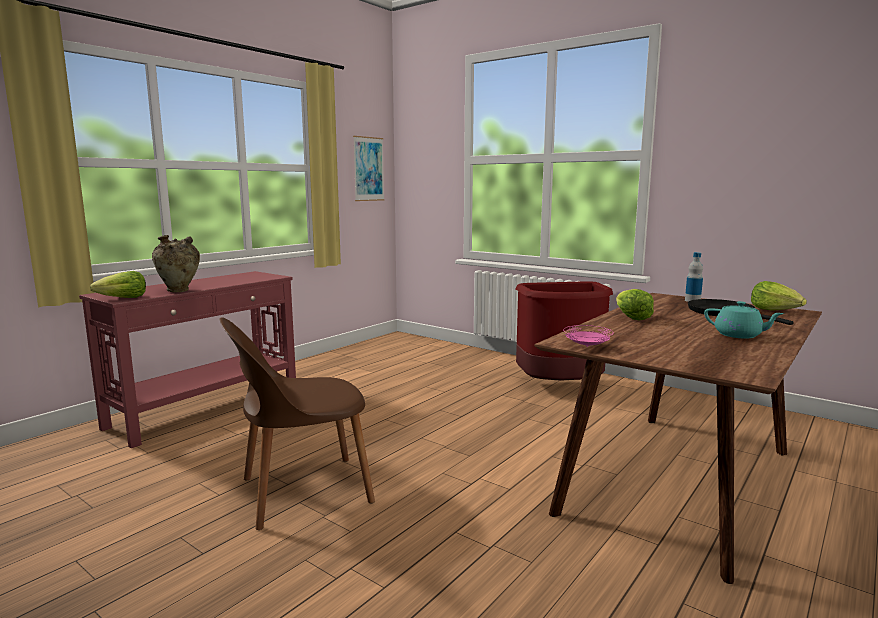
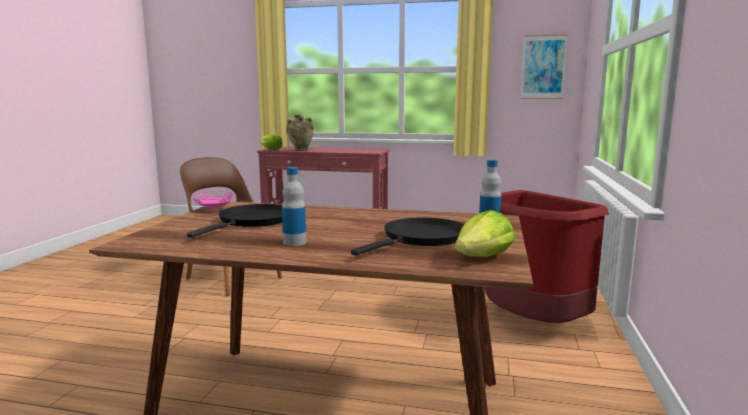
camera: 65 degrees right, 0 degrees up
(631, 317) = (346, 213): lettuce -> none
(657, 339) = (253, 221): none -> black frying pan
(739, 335) = (294, 242): turquoise teapot -> bottle

